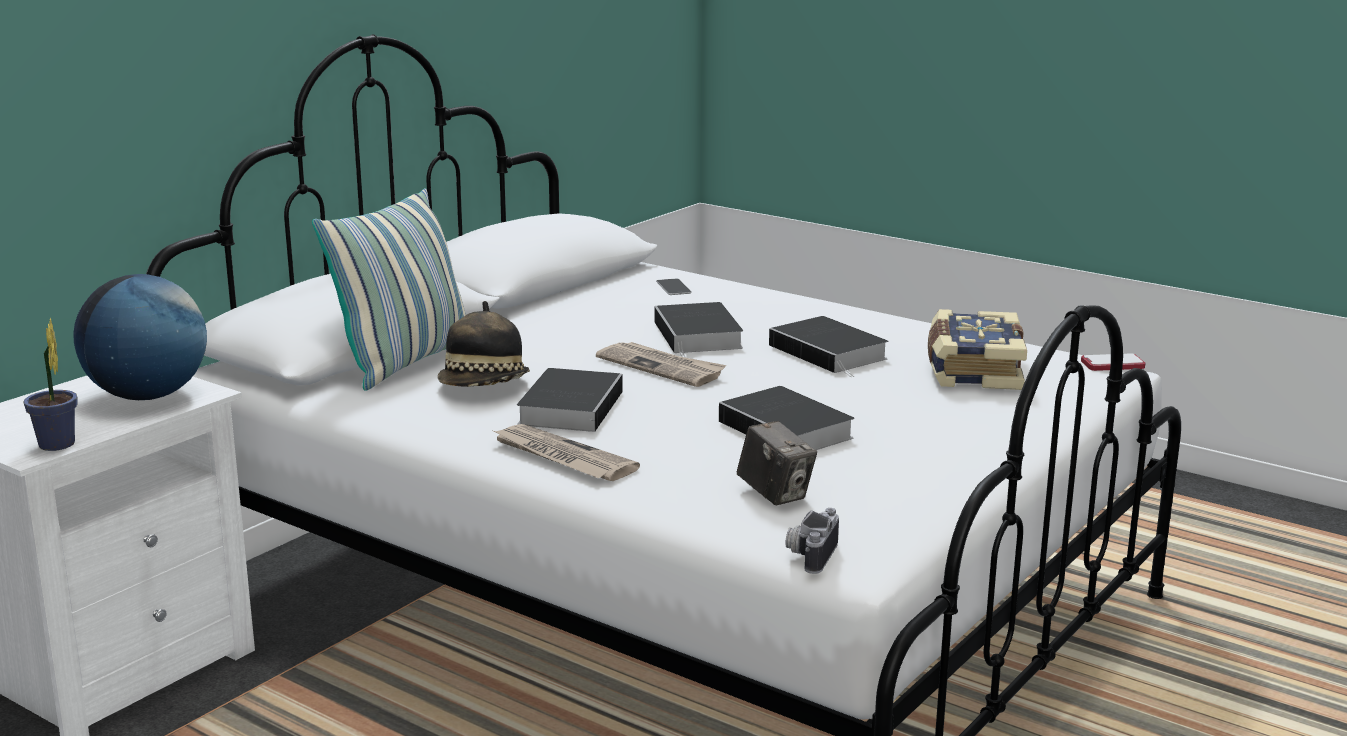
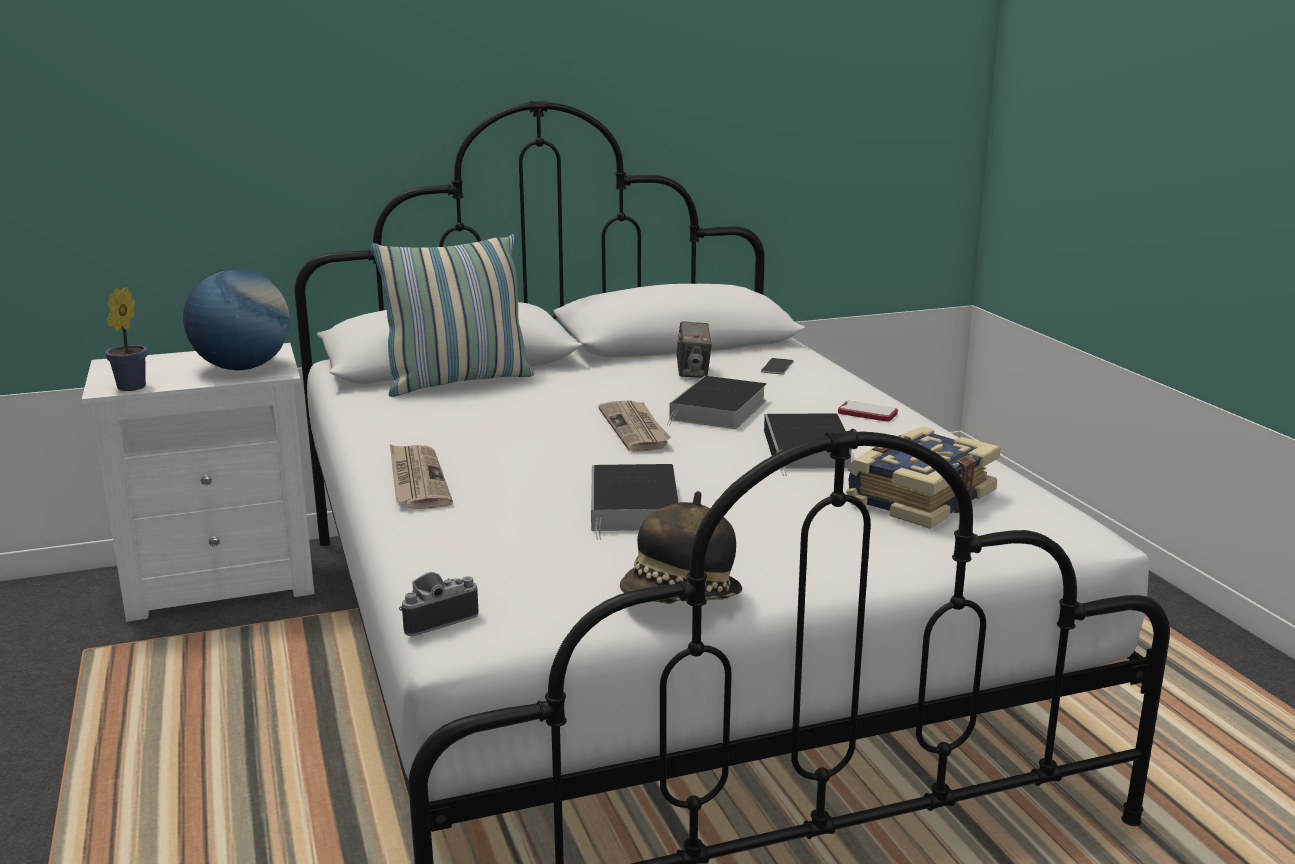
camera: 35 degrees right, 0 degrees up
(484, 386) = (473, 413): hat -> hat (681, 599)
(571, 406) = (503, 443): book -> none
(775, 494) = (514, 557): camera -> camera (693, 373)
(1112, 364) = (1091, 529): phone -> phone (867, 413)

